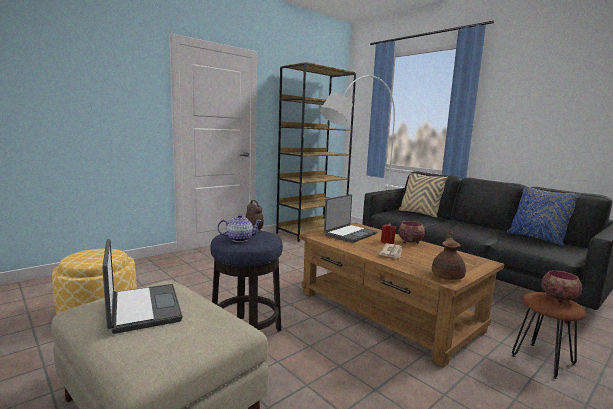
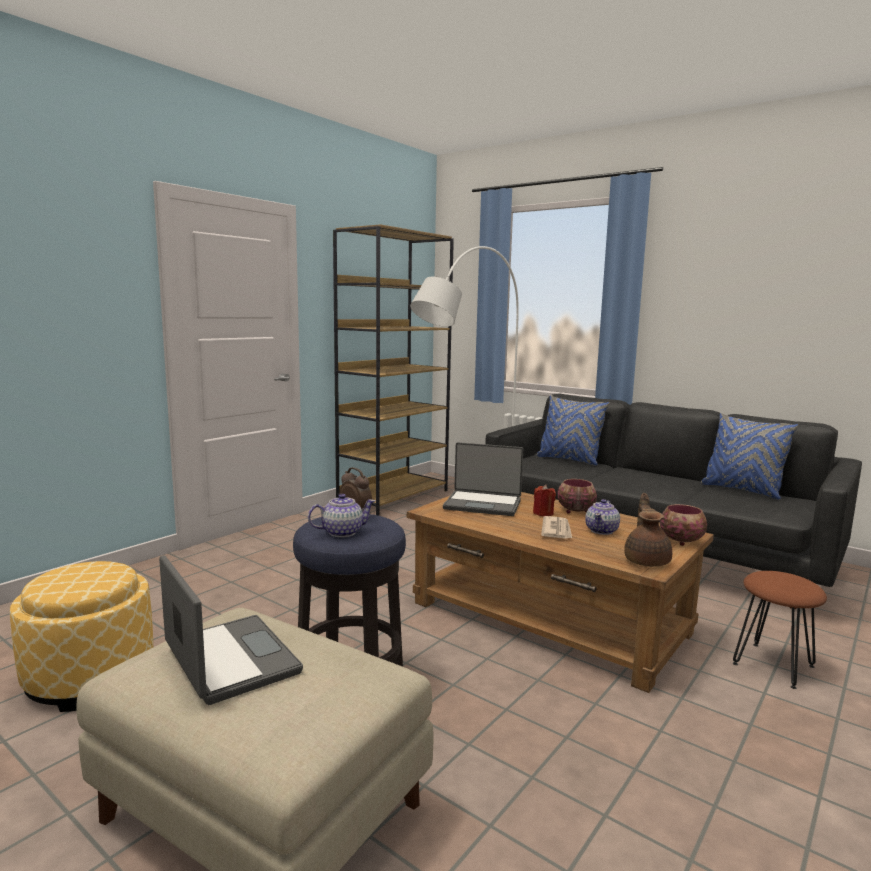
camera: 10 degrees left, 0 degrees up
(350, 234) = (483, 504): laptop -> laptop turned 75 degrees clockwise
(419, 213) = (569, 460): beige pillow -> blue pillow
(423, 255) = (602, 530): none -> teapot
(559, 298) = (790, 578): bowl -> bowl (681, 541)

